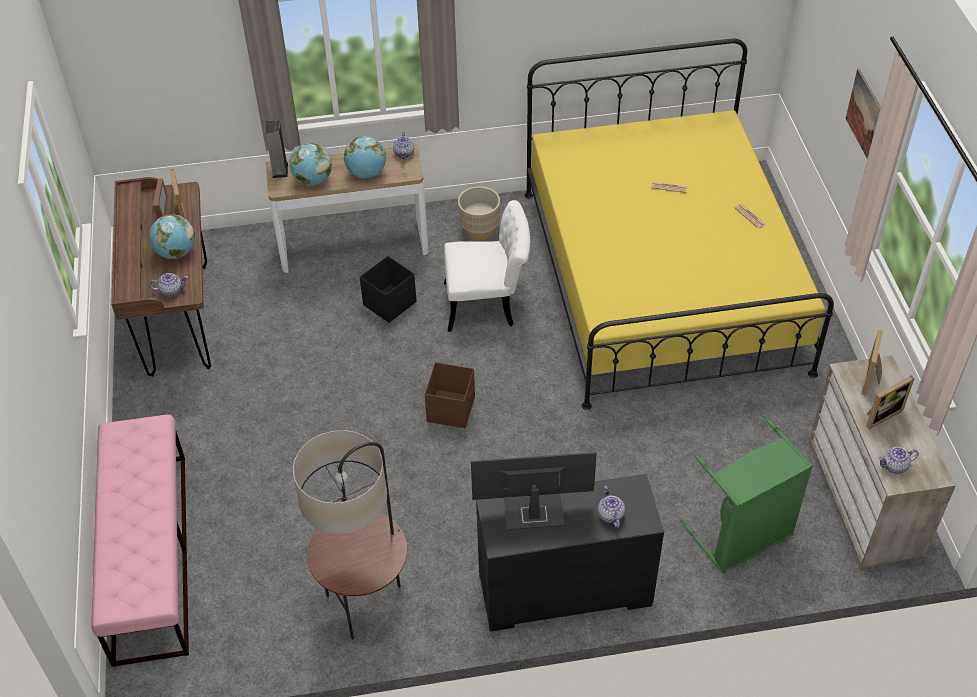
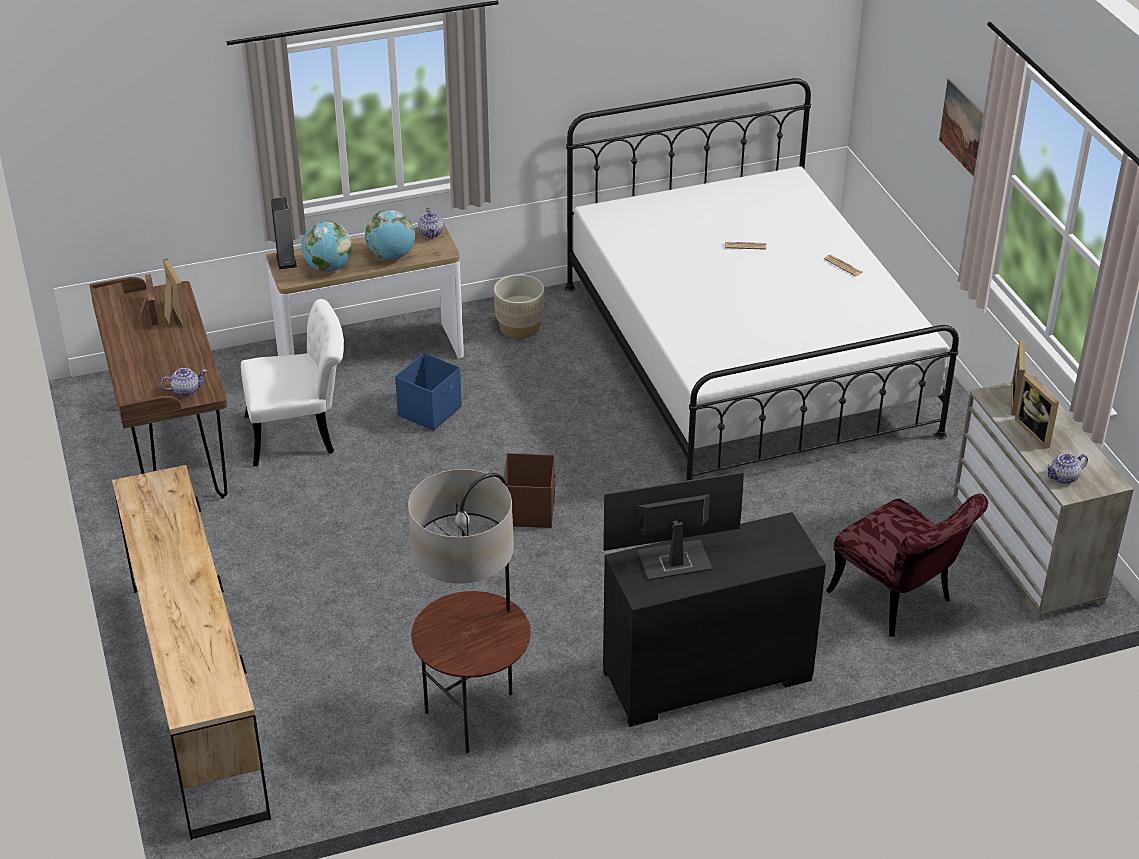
camera: 10 degrees left, 10 degrees down
(150, 555) = (198, 696): pink bench -> brown dresser
(176, 253) = (181, 353): globe -> none
(390, 303) = (430, 411): black storage box -> blue storage box
(488, 304) = (548, 401): white chair -> white chair (301, 433)
(610, 515) = (761, 554): teapot -> none
(661, 279) = (746, 358): yellow bed -> white bed
(742, 537) = (899, 602): green laundry basket -> red chair
(880, 414) = (1037, 431): picture frame -> picture frame turned 105 degrees clockwise

